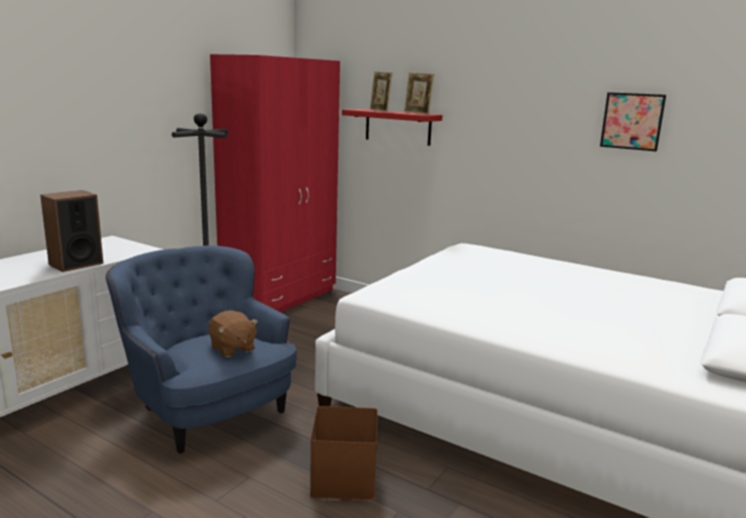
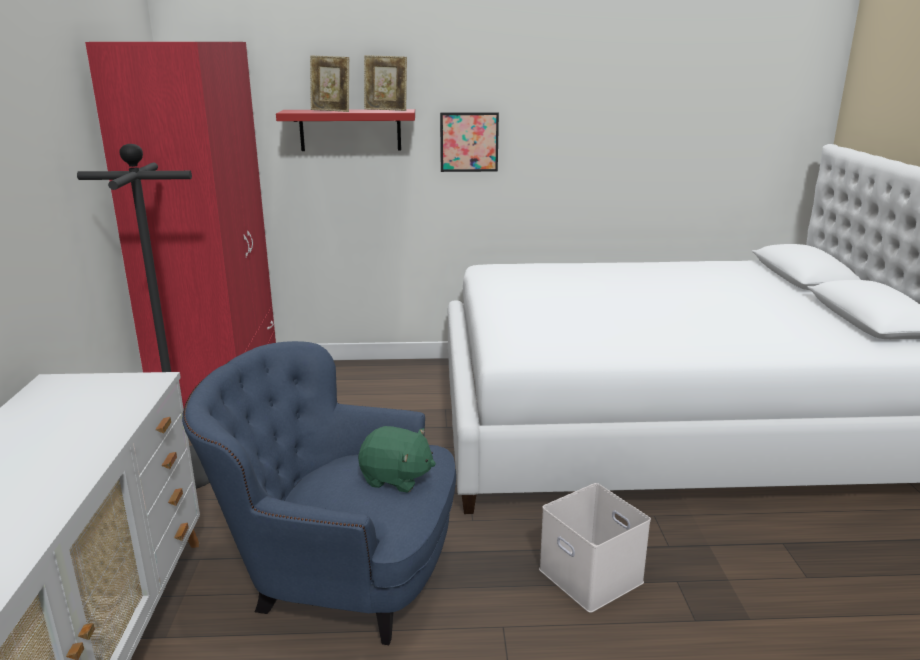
camera: 35 degrees left, 5 degrees up
(76, 264) = (90, 438): speaker -> none
(232, 349) = (396, 478): brown plush toy -> green plush toy
(345, 479) = (593, 576): brown storage box -> white storage box
(632, 121) = (641, 101): picture -> picture (469, 142)

